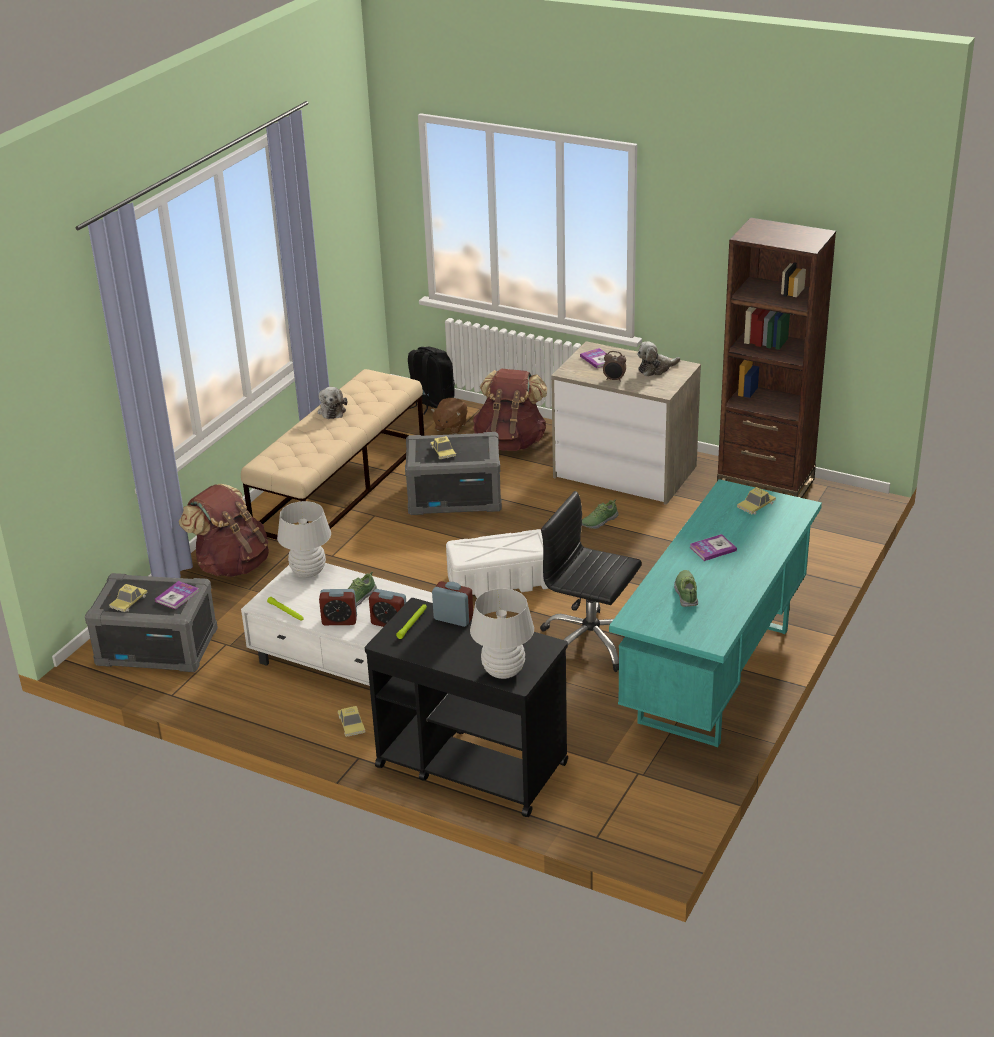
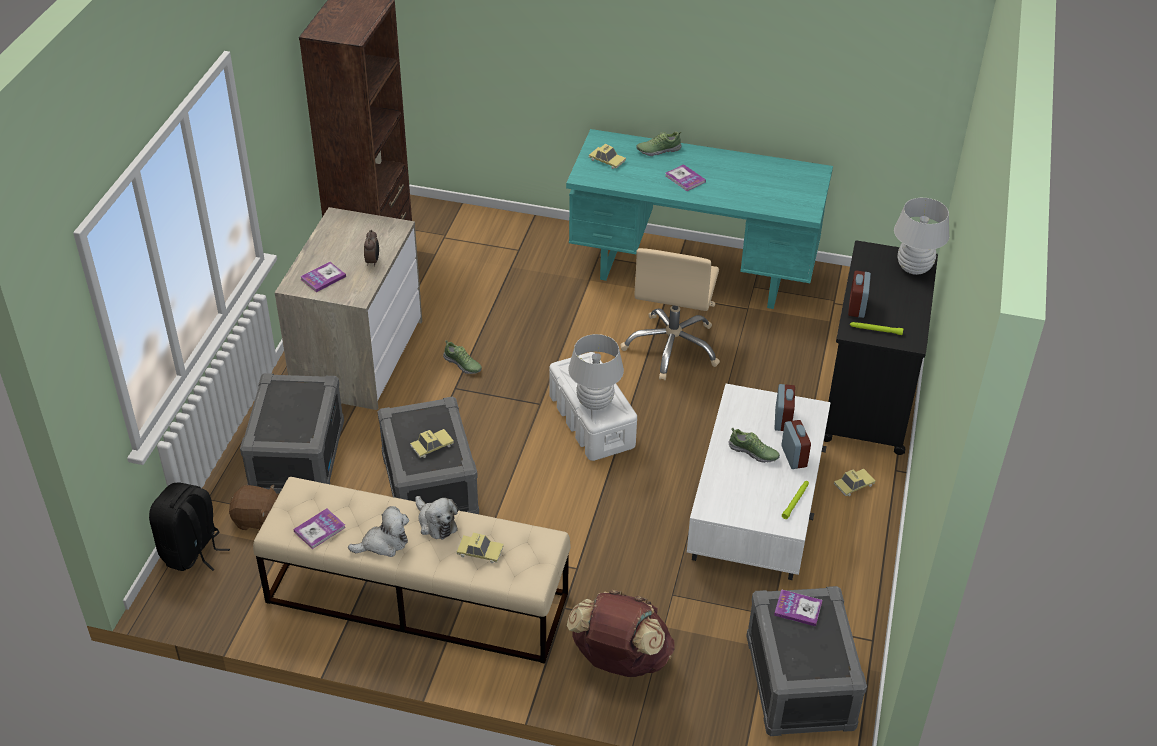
camera: 105 degrees left, 10 degrees up
(129, 602) = (825, 651): toy car -> toy car (480, 552)
(308, 572) = (719, 501): white table lamp -> white table lamp (595, 403)
(358, 389) = (319, 529): none -> book
(511, 442) = (297, 456): brown backpack -> grey storage box
(590, 642) = (672, 347): black office chair -> beige office chair
(656, 369) = (344, 235): plush toy -> plush toy (435, 523)
(687, 593) = (757, 187): shoe -> shoe (658, 150)

